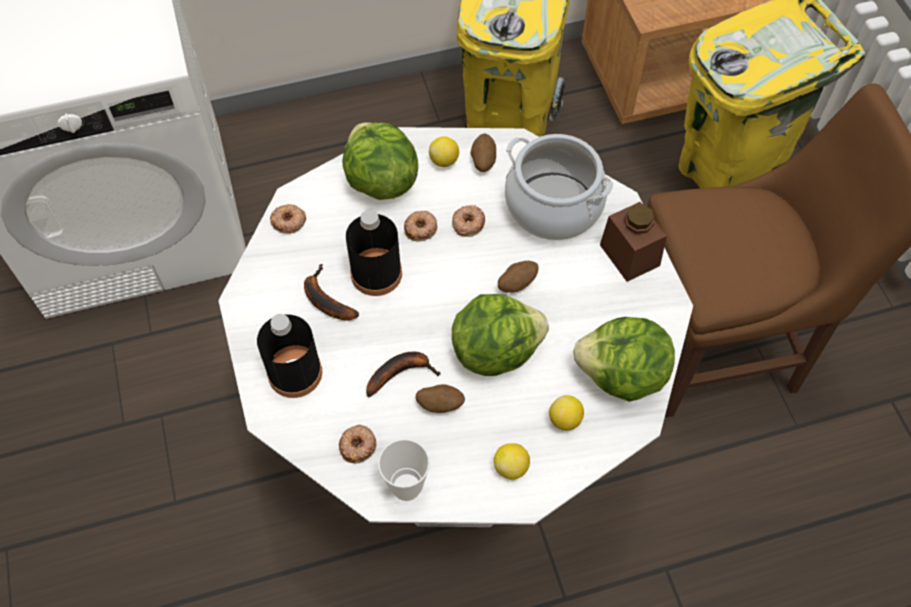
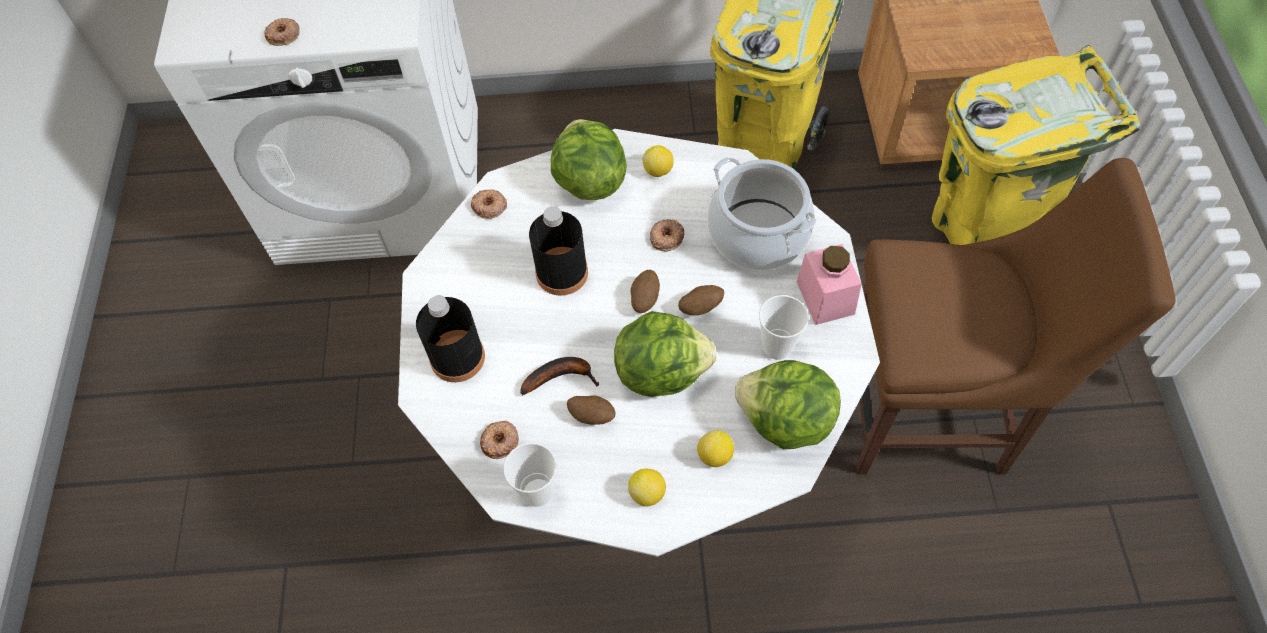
camera: 15 degrees right, 0 degrees up
(325, 299) = (505, 290): banana -> none
(421, 228) = (618, 235): donut -> donut (284, 35)
(483, 161) = (697, 177): potato -> potato (644, 299)
(597, 309) = (777, 347): none -> cup
(629, 255) = (825, 298): brown jar -> pink jar

